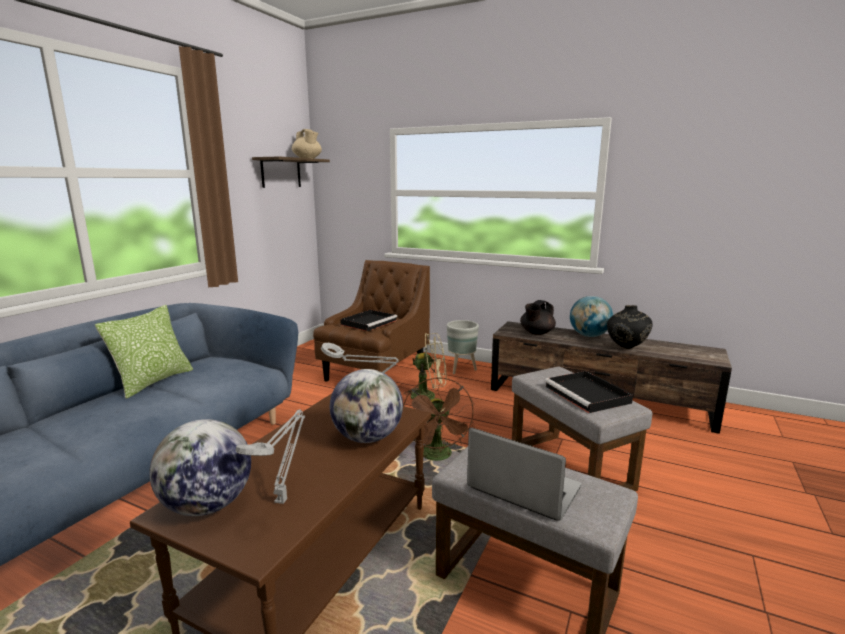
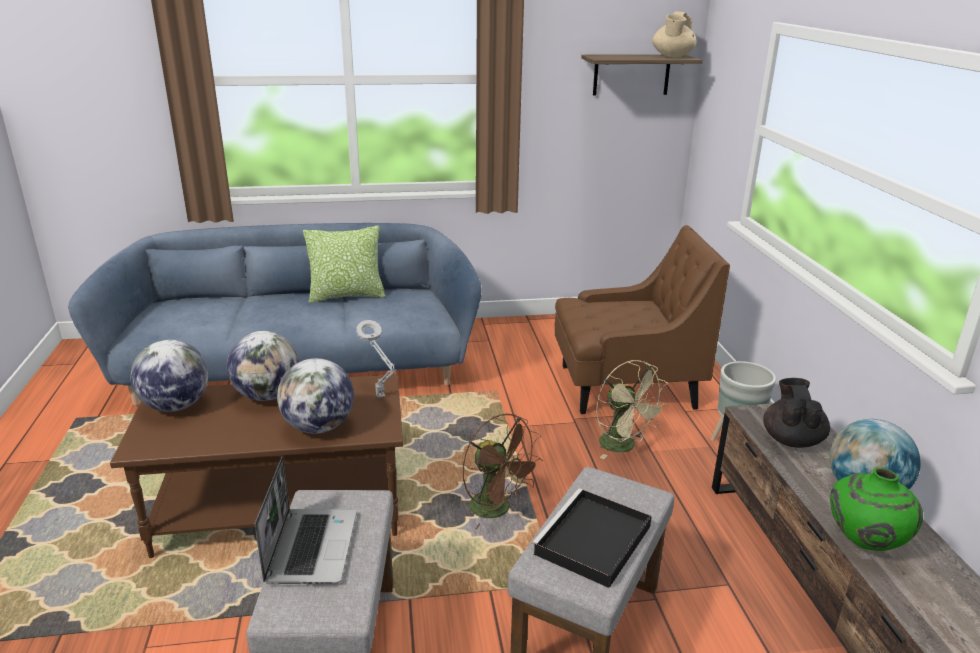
camera: 55 degrees right, 10 degrees up
(277, 449) = (267, 395): none -> globe
(282, 499) = (199, 430): grey table lamp -> none
(369, 322) = (614, 315): black tray -> none
(439, 457) = (497, 510): brown fan -> brown fan turned 90 degrees counterclockwise
(536, 333) = (791, 439): black teapot -> black teapot turned 90 degrees clockwise
(626, 348) = (864, 544): black vase -> green vase

